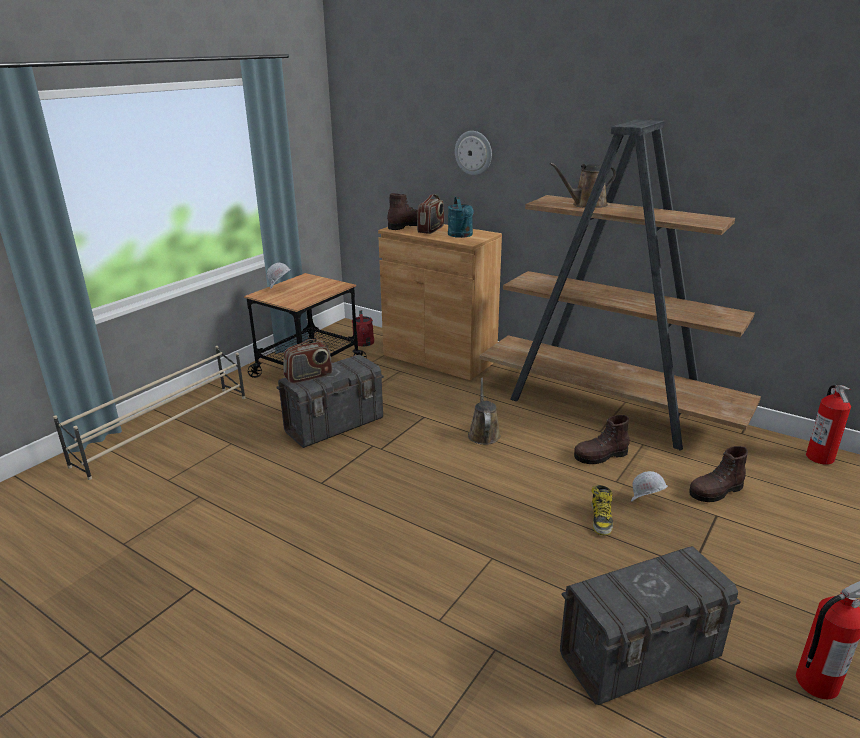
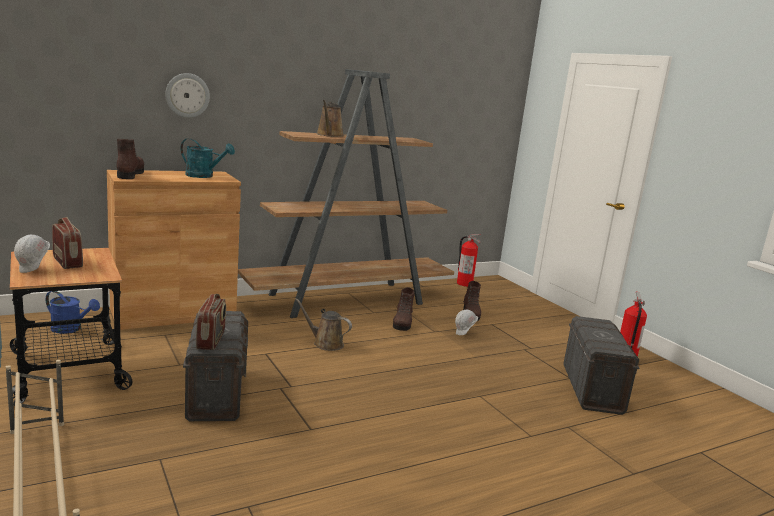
camera: 65 degrees left, 10 degrees down
(364, 343) = (71, 329): red watering can -> blue watering can
(431, 229) = (163, 175): radio -> radio (68, 262)
(601, 519) = (468, 350): boot -> none

